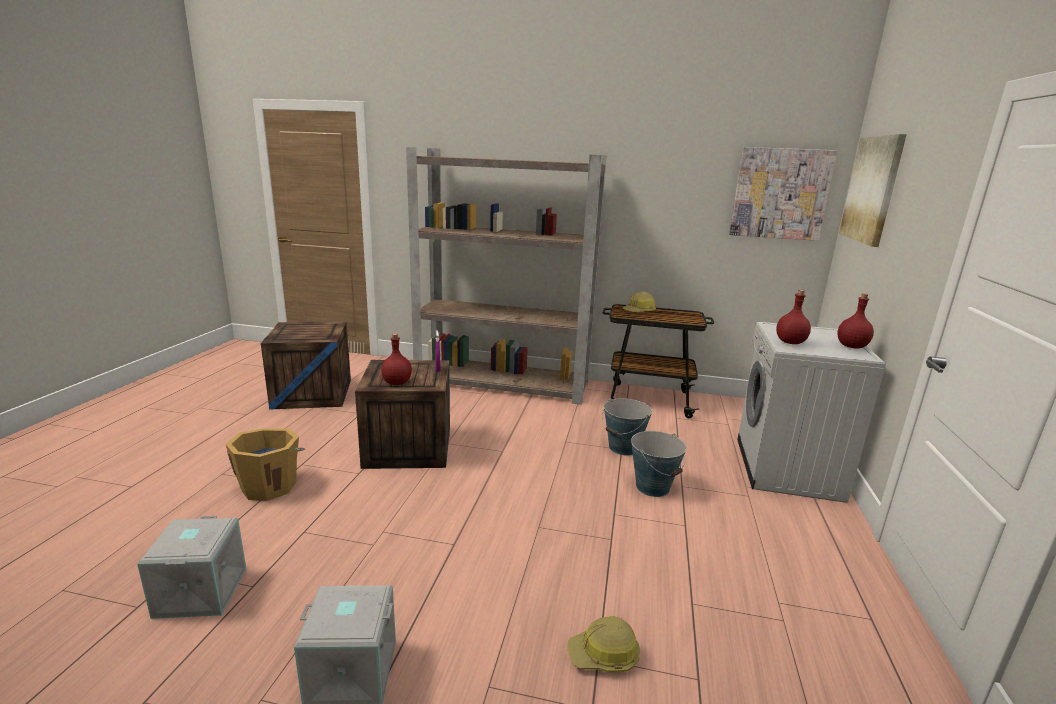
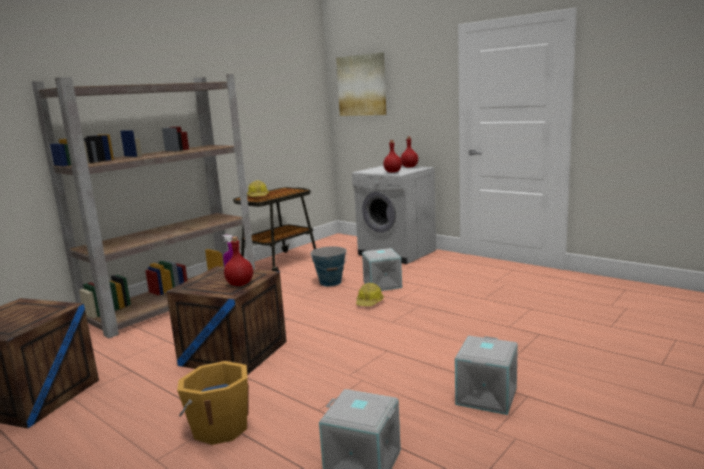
camera: 60 degrees left, 5 degrees down
(604, 655) = (507, 325): hard hat -> hard hat (369, 302)
(653, 487) = (381, 284): bucket -> grey storage box
(780, 194) = (301, 96): picture -> none

